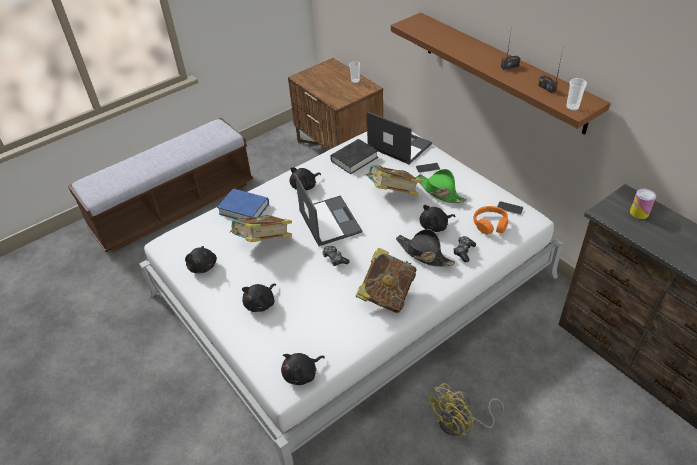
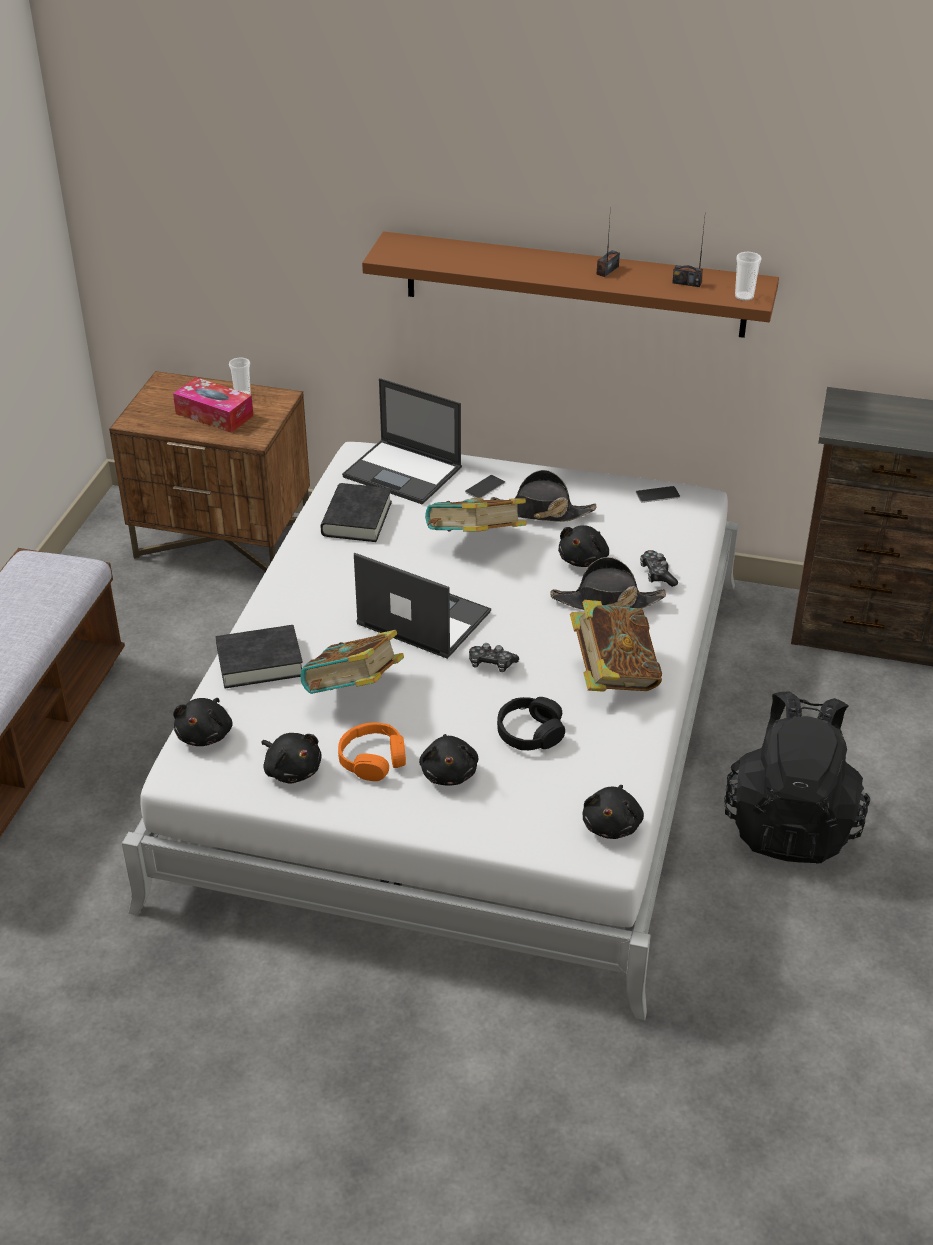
camera: 40 degrees left, 5 degrees down
(244, 209) = (260, 662): blue book -> black book
(305, 186) = (322, 588): black plush toy -> black plush toy (206, 734)
(316, 303) = (530, 733): none -> black headphones
(334, 86) = (214, 414): none -> tissue box
(398, 145) = (404, 472): laptop -> laptop turned 150 degrees counterclockwise
(440, 191) = (541, 511): green hat -> black hat
(460, 423) = (790, 822): yellow fan -> black backpack
(490, 224) = (655, 525): orange headphones -> orange headphones (373, 759)
(639, 212) = (877, 413): can -> none

